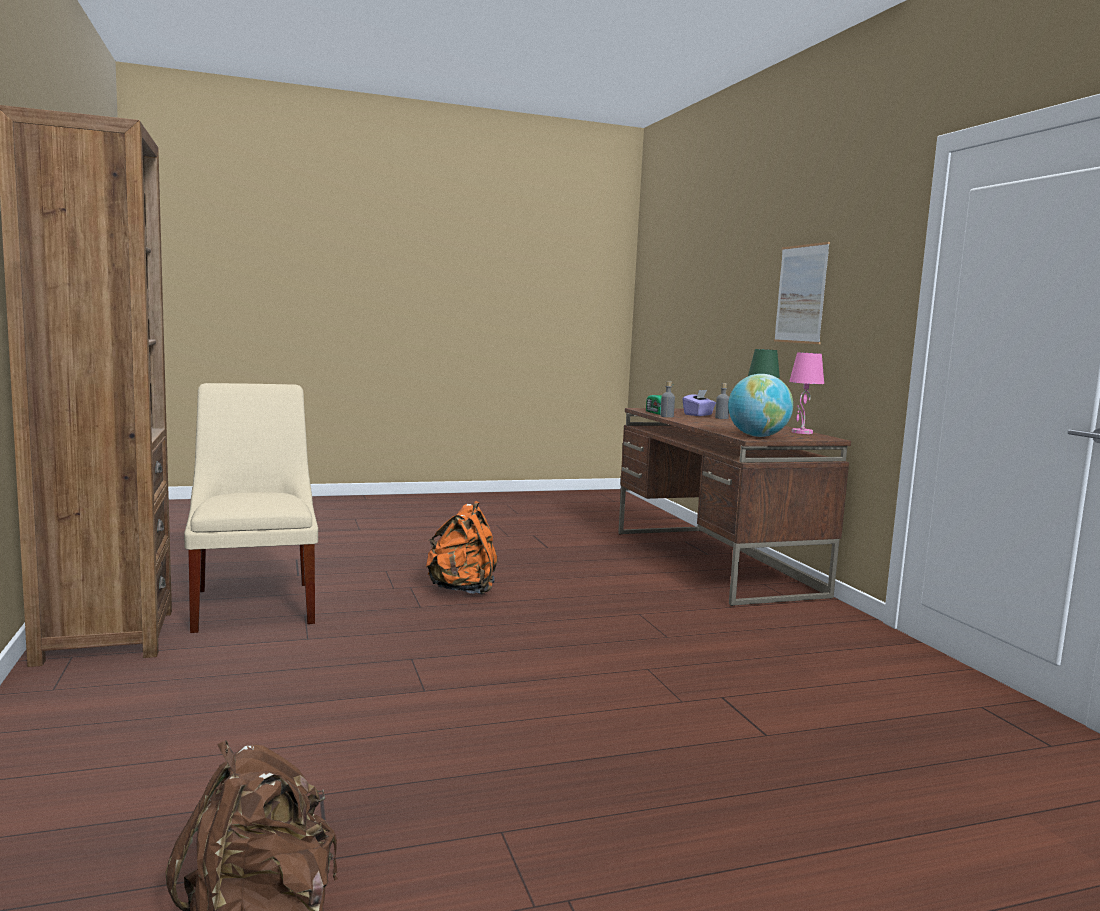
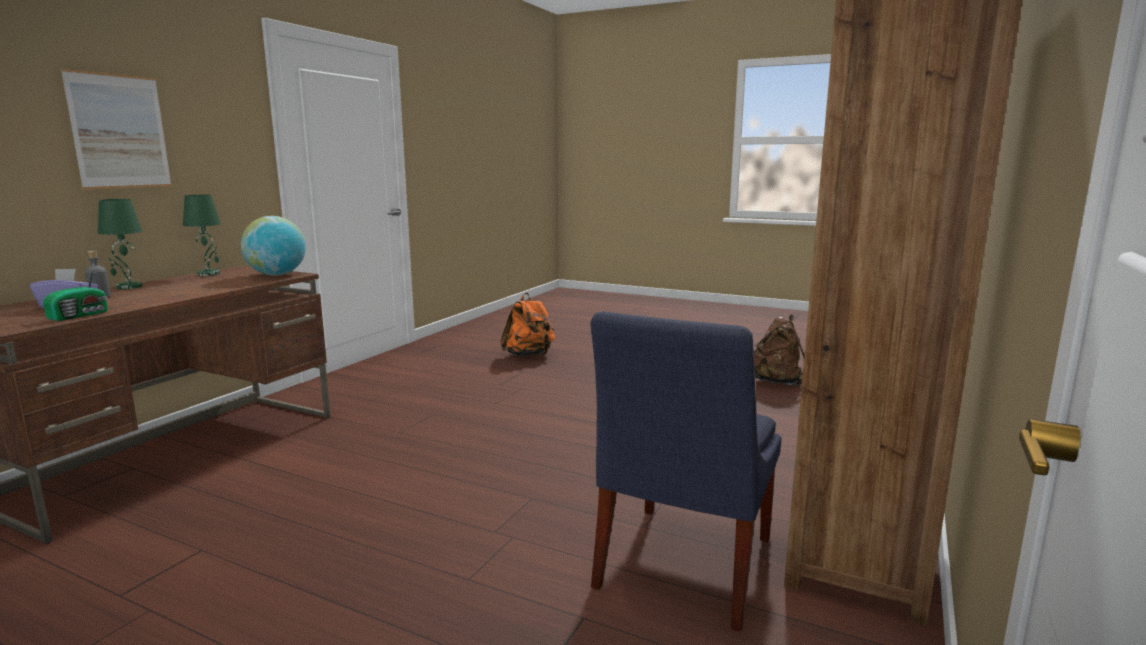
camera: 135 degrees left, 5 degrees up
(255, 603) = (681, 566): beige chair -> blue chair
(463, 590) = (457, 506): orange backpack -> orange backpack (529, 355)
(666, 416) = (130, 307): grey bottle -> none
(802, 432) = (209, 274): pink table lamp -> green table lamp

